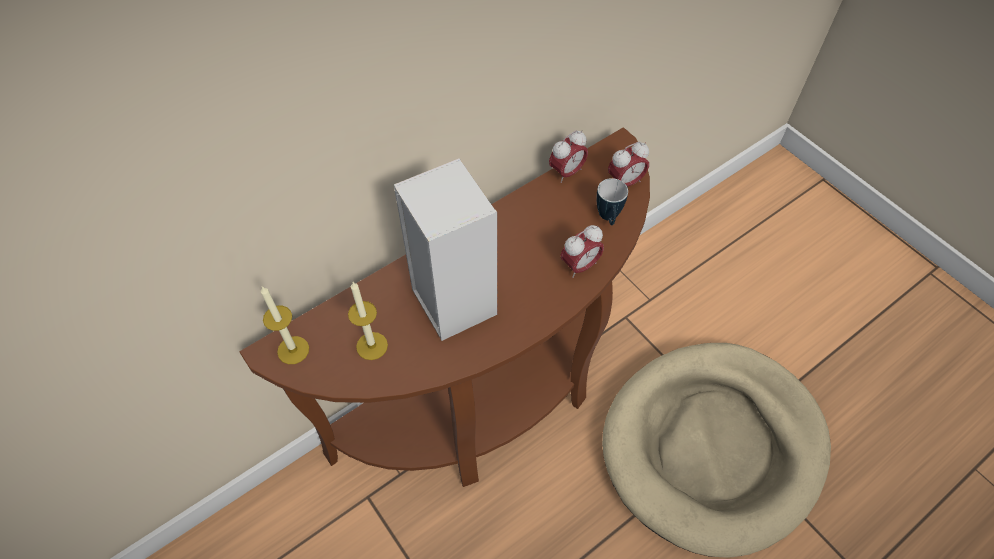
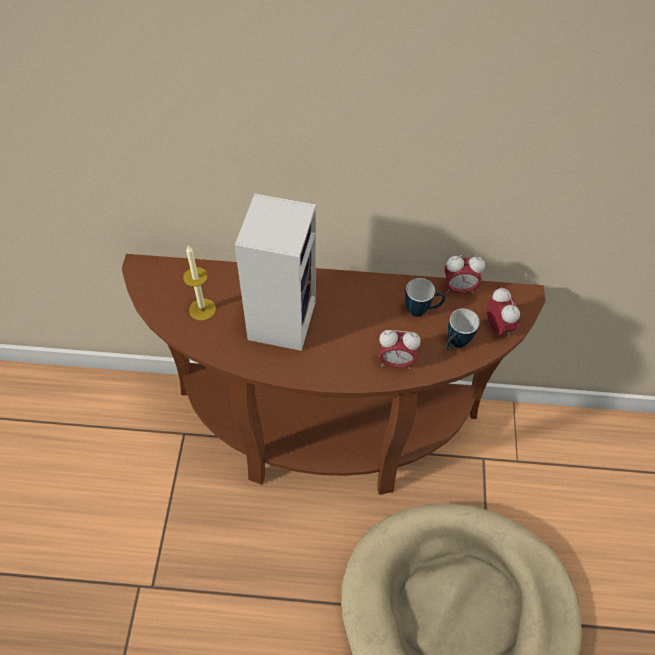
camera: 40 degrees right, 0 degrees up
(293, 350) = (155, 276): candle -> none
(557, 210) = (421, 310): none -> mug
(625, 182) = (497, 327): alarm clock -> alarm clock turned 120 degrees counterclockwise

